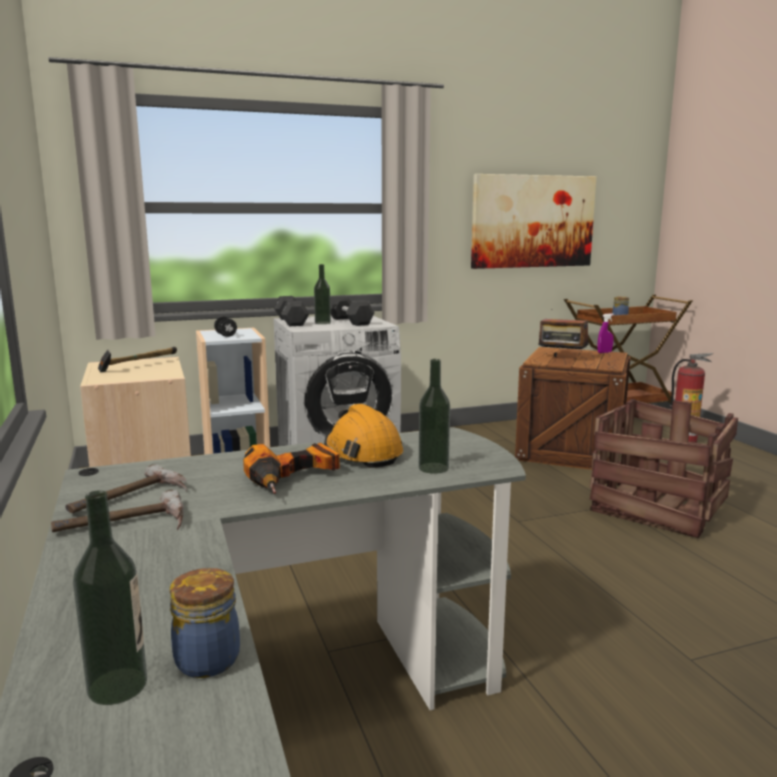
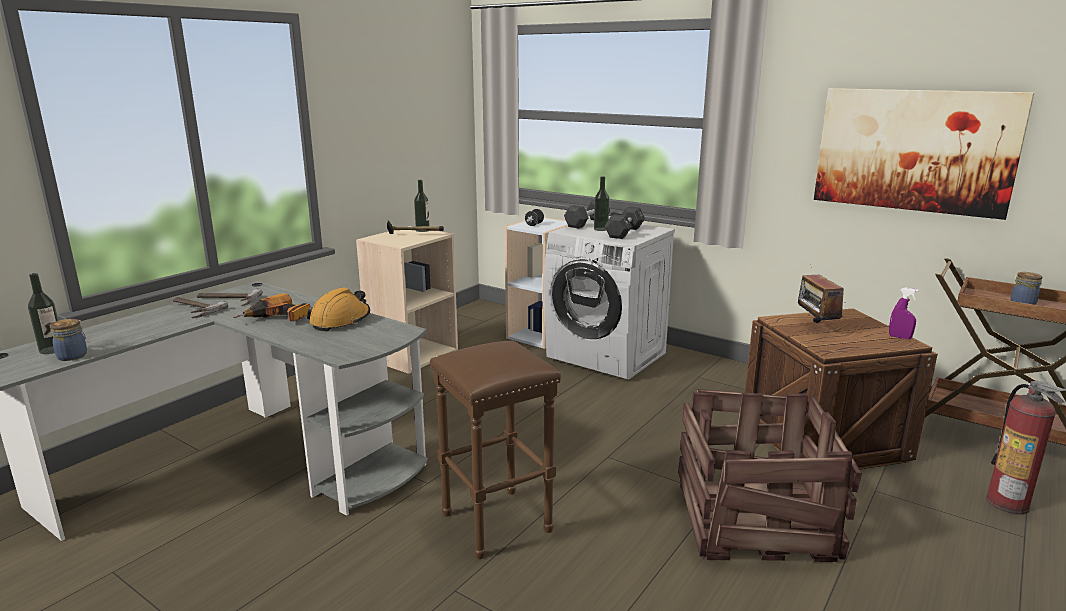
camera: 55 degrees right, 5 degrees up
(433, 468) = (328, 341): bottle -> bottle (422, 230)
(588, 604) = (496, 523): none -> brown stool

